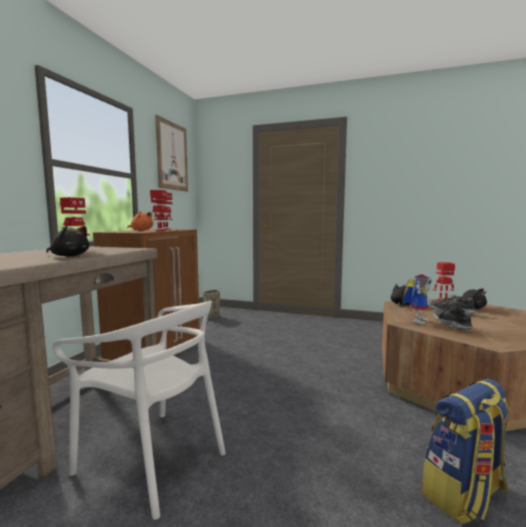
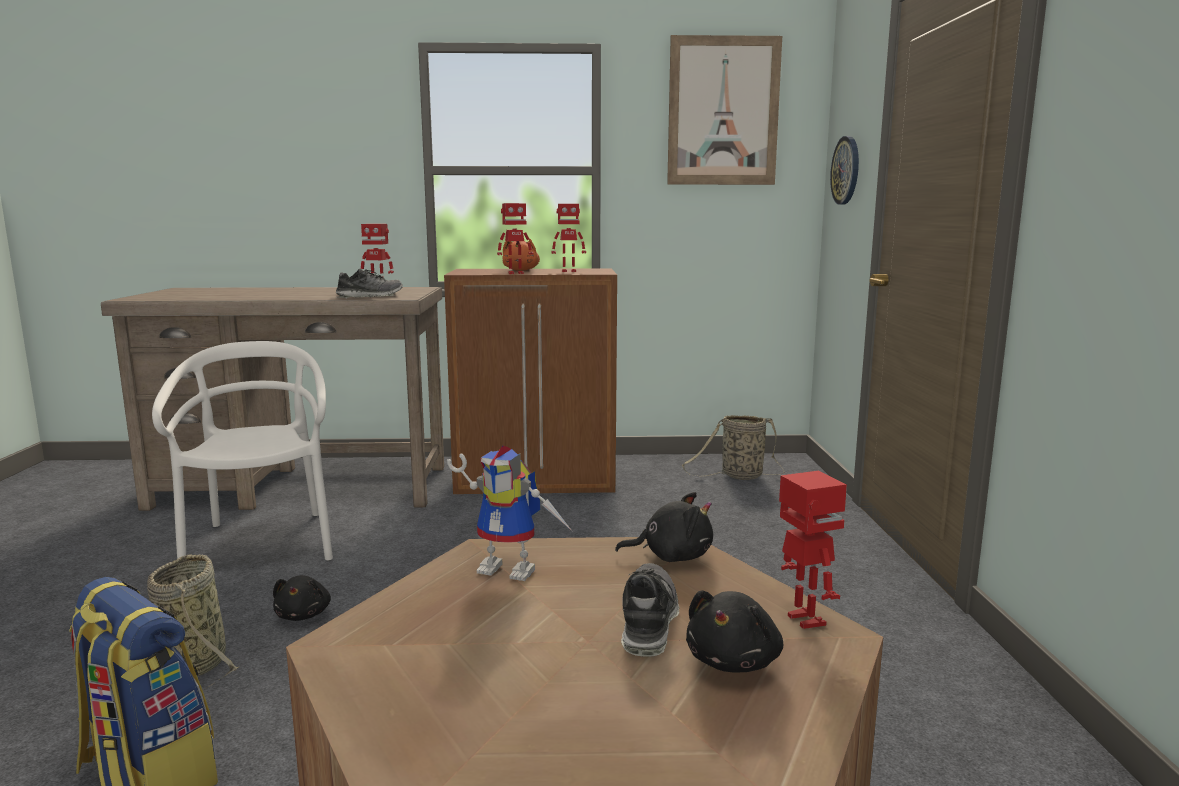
camera: 70 degrees right, 5 degrees up
(69, 256) = (303, 296): black plush toy -> black plush toy (304, 615)
(153, 459) = (262, 544): white chair -> white chair turned 150 degrees clockwise
(222, 188) = (846, 170): none -> wall clock
(339, 485) = (196, 662): none -> basket
(451, 324) = (499, 609): shoe -> shoe (370, 297)

